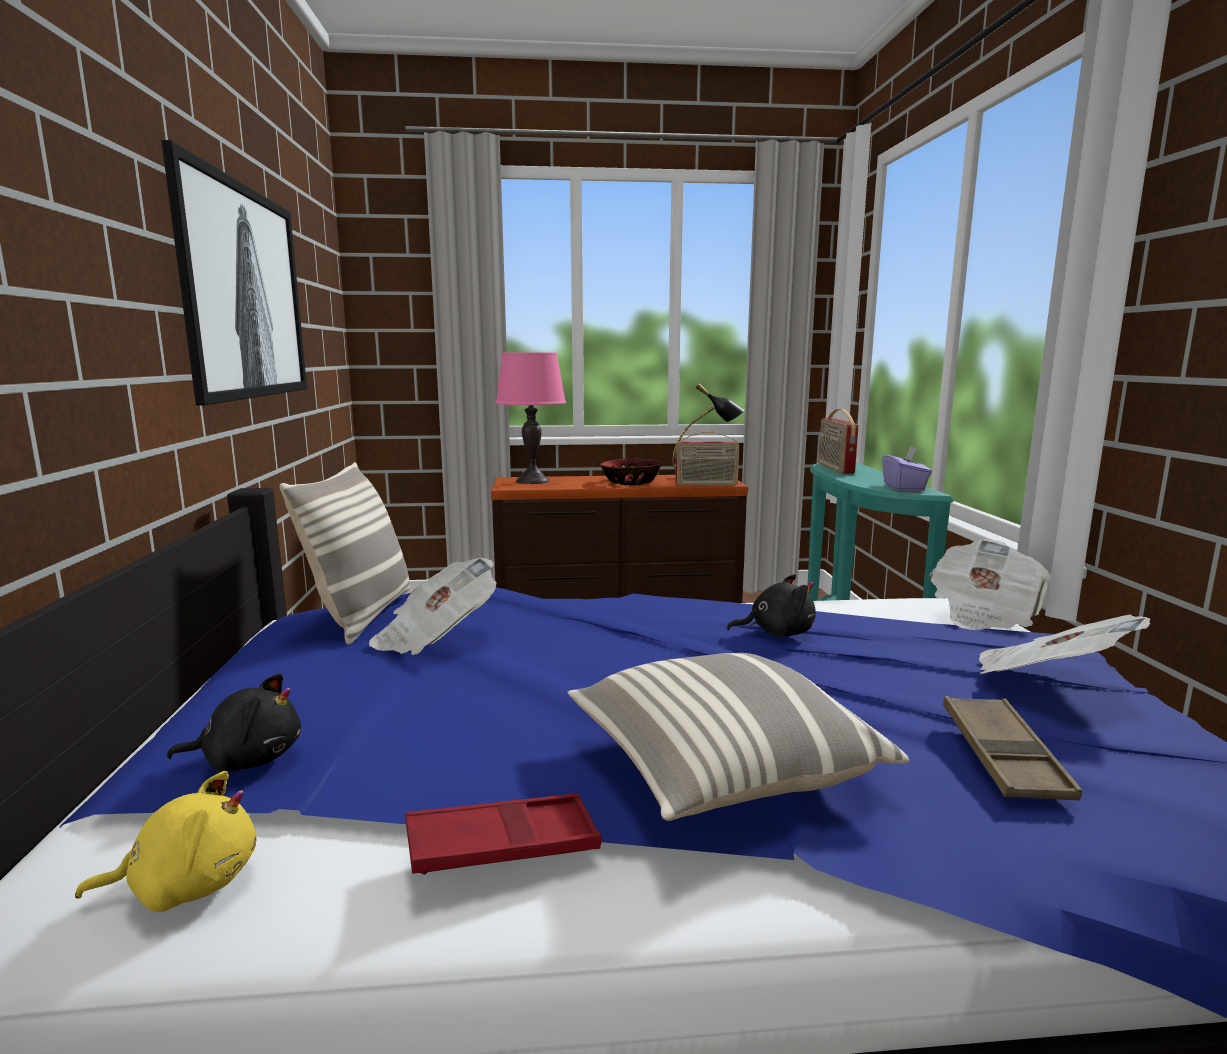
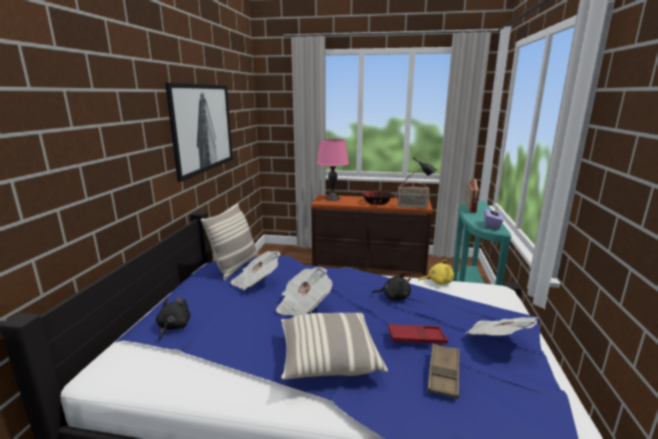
camera: 15 degrees right, 5 degrees up
(187, 885) = (143, 370): yellow plush toy -> yellow plush toy (438, 282)
(248, 759) = (173, 327): black plush toy -> black plush toy turned 90 degrees counterclockwise
(503, 845) = (237, 375): red tray -> red tray (416, 338)
(982, 614) = (500, 298): newspaper -> newspaper (303, 305)

